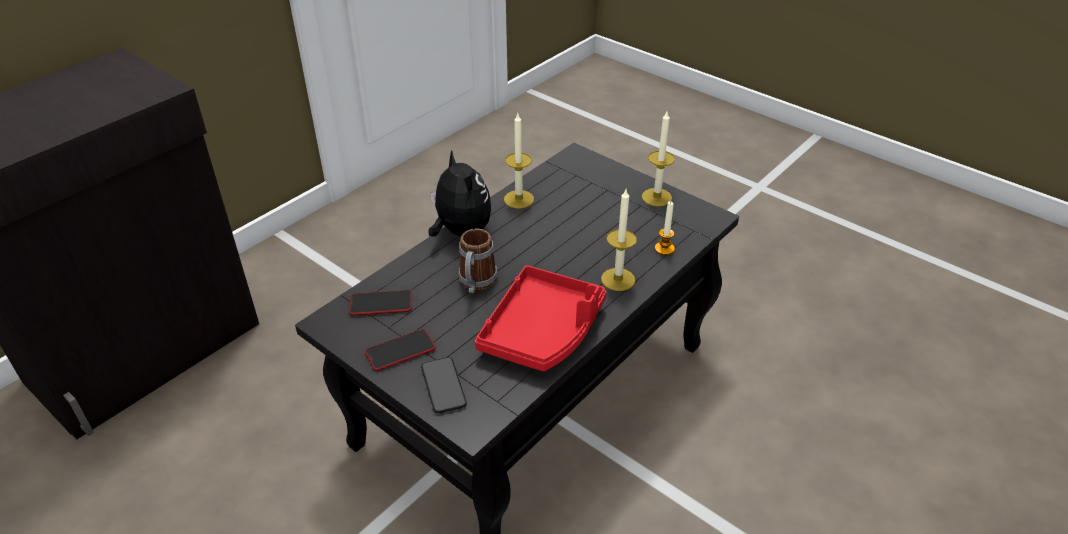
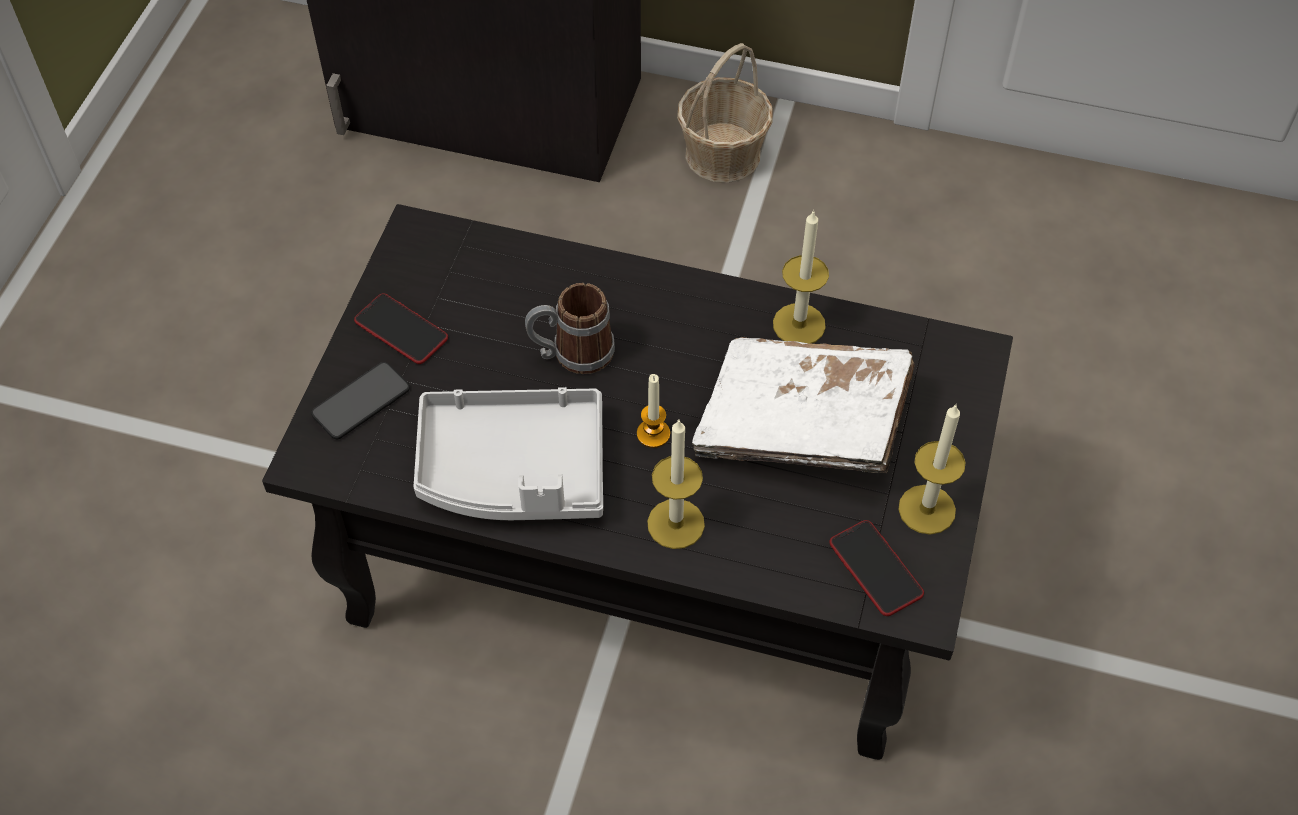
camera: 65 degrees right, 15 degrees up
(290, 267) = (723, 154): none -> basket
(381, 304) = (476, 269): phone -> phone (875, 569)
(460, 231) = (676, 287): plush toy -> none
(543, 331) = (513, 470): red tray -> grey tray
(583, 218) = (802, 425): none -> white book
(664, 249) = (788, 563): candle -> candle (653, 434)

